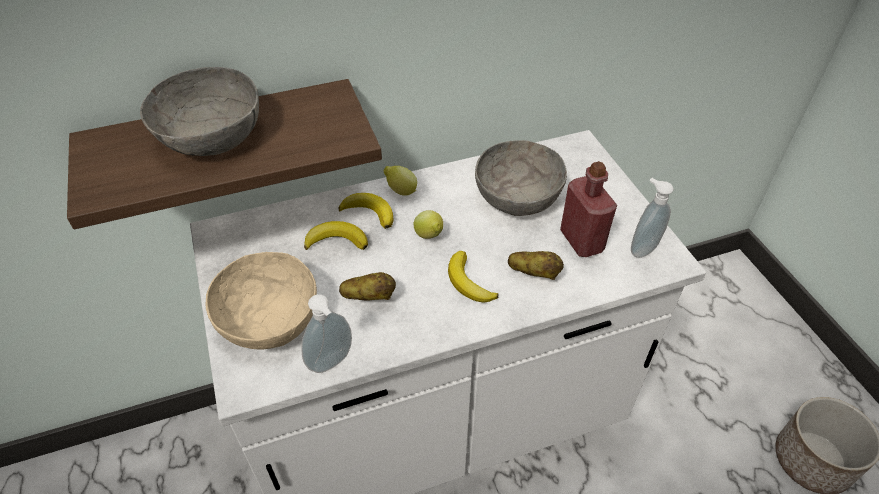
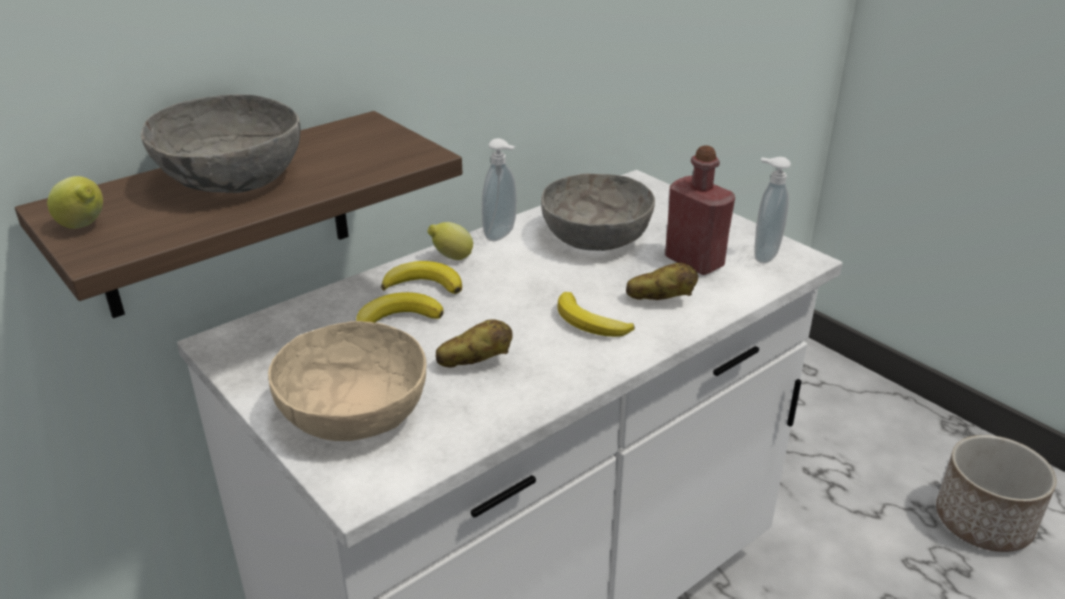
camera: 20 degrees left, 15 degrees down
(332, 363) = (468, 436): soap dispenser -> soap dispenser (502, 235)
(429, 236) = (514, 291): lemon -> lemon (84, 227)

